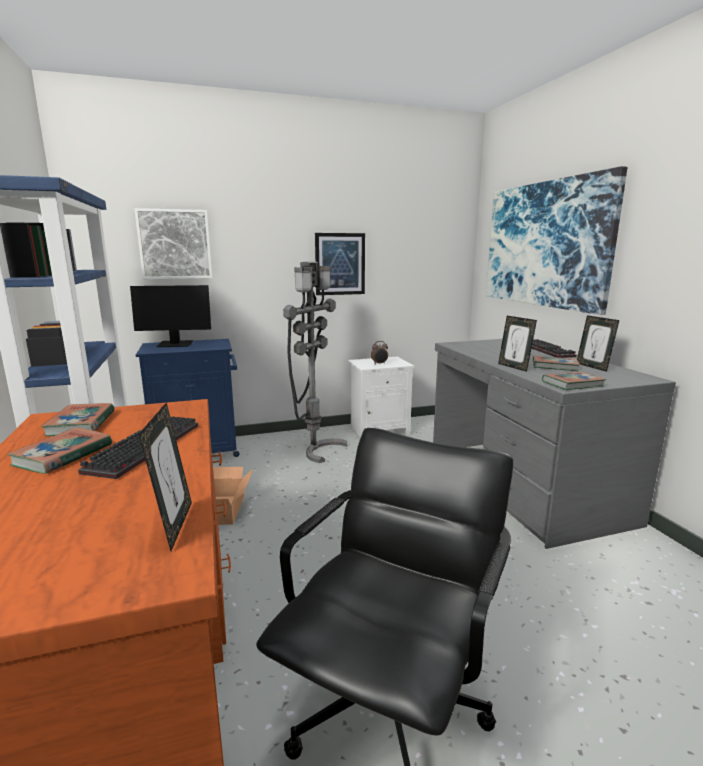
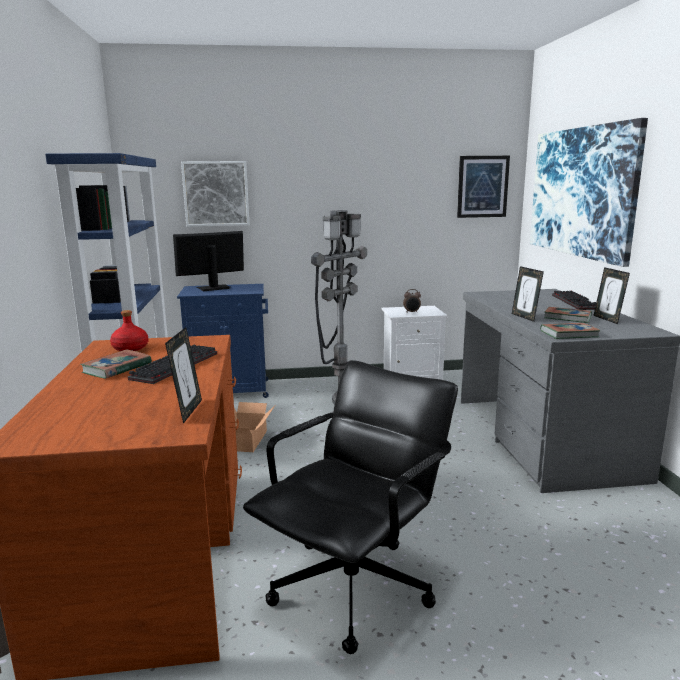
camera: 10 degrees right, 0 degrees up
(81, 423) = (130, 348): book -> red bottle
(175, 344) = (213, 288): monitor -> monitor turned 150 degrees clockwise
(340, 264) = (375, 210): picture -> picture (482, 186)

